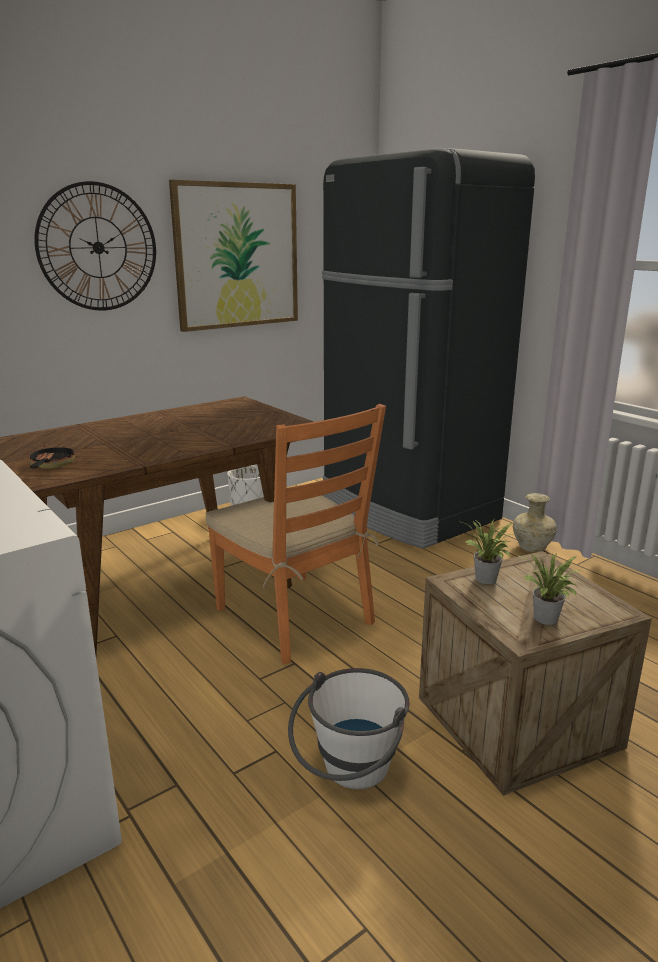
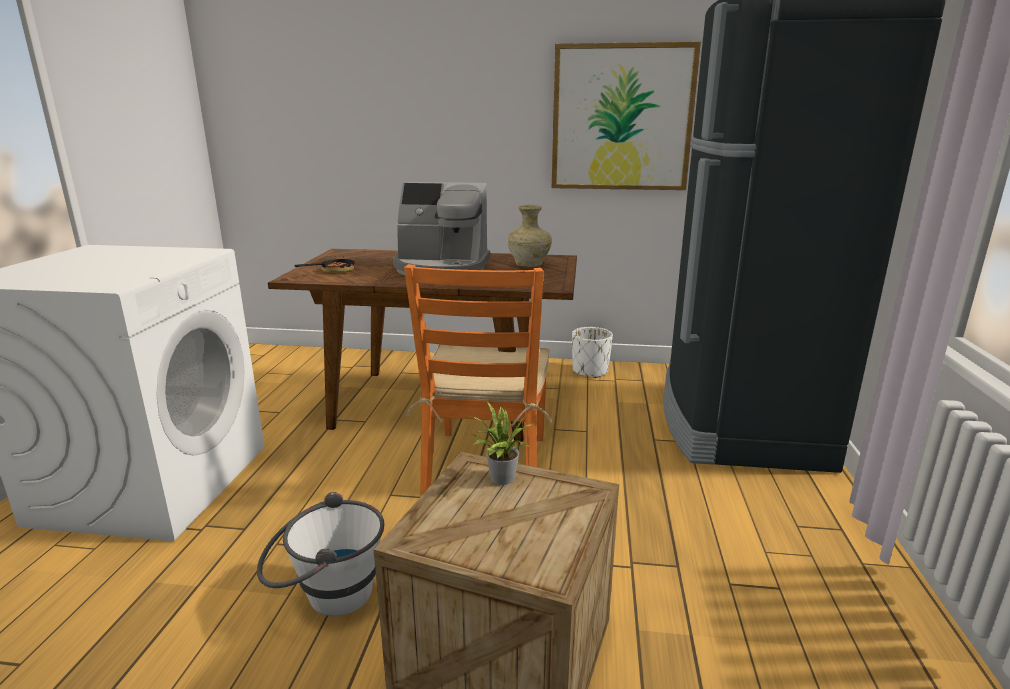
camera: 45 degrees right, 0 degrees up
(98, 247) = (483, 107): wall clock -> none
(161, 434) = (442, 268): none -> coffee machine
(531, 548) = (828, 518): beige vase -> beige vase (528, 265)
(546, 620) = (465, 538): potted plant -> none

